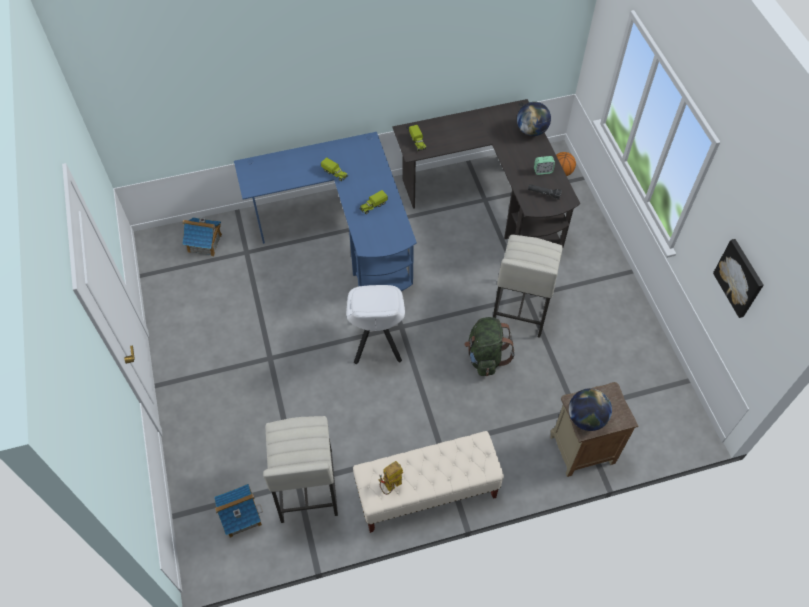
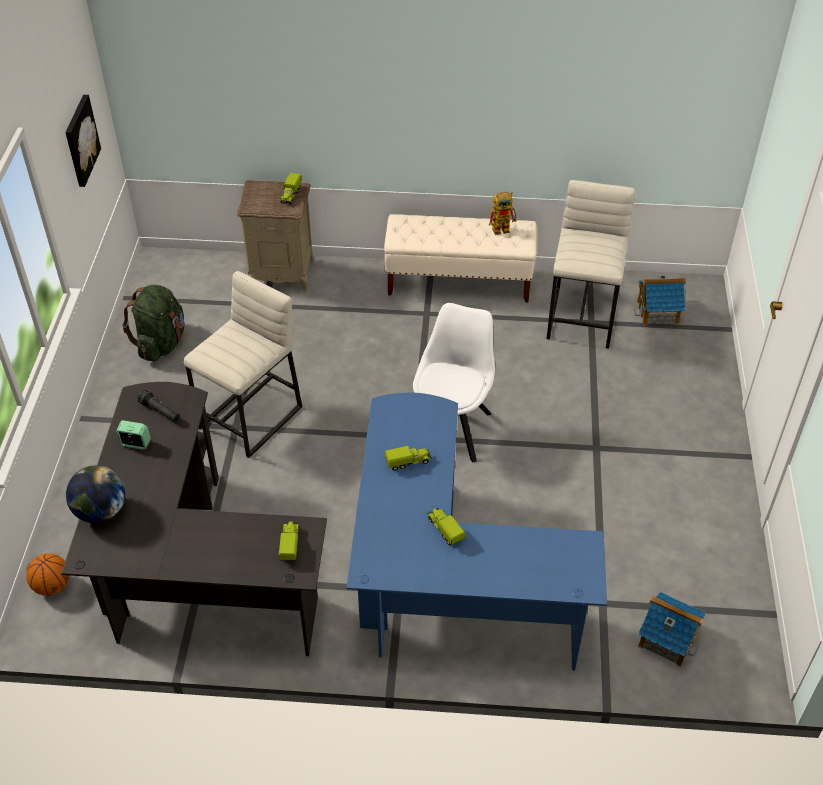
camera: 160 degrees left, 10 degrees down
(485, 356) = (329, 377): green backpack -> green backpack (161, 343)
(586, 418) = (290, 195): globe -> toy truck

